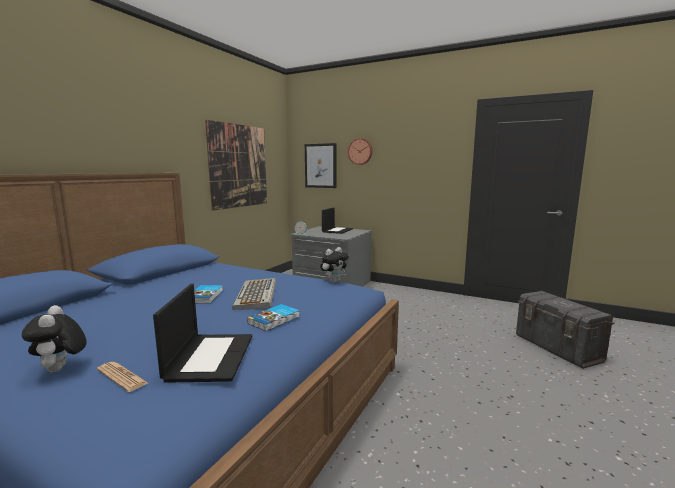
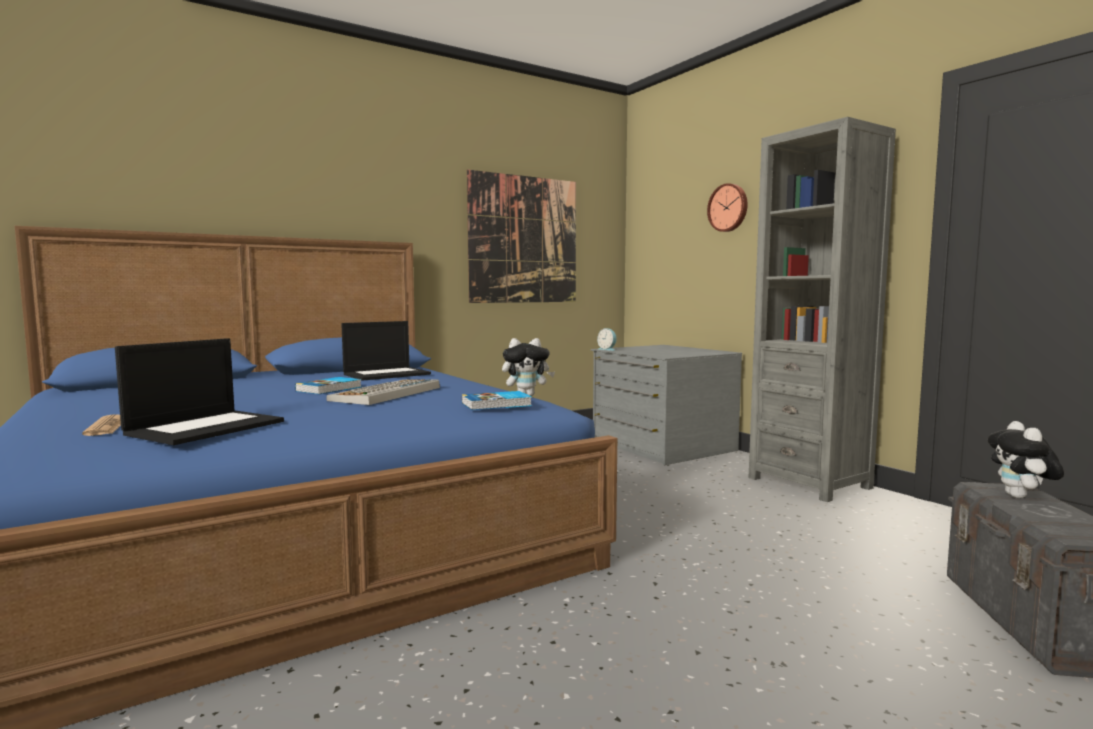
camera: 30 degrees right, 5 degrees down
(60, 369) = (83, 416): plush toy -> plush toy (1021, 497)
(275, 320) = (347, 414): book -> book (497, 404)
(320, 166) = (669, 239): picture -> none
(337, 230) = (678, 349): laptop -> laptop (387, 374)
(419, 295) = (809, 483): none -> grey bookcase

